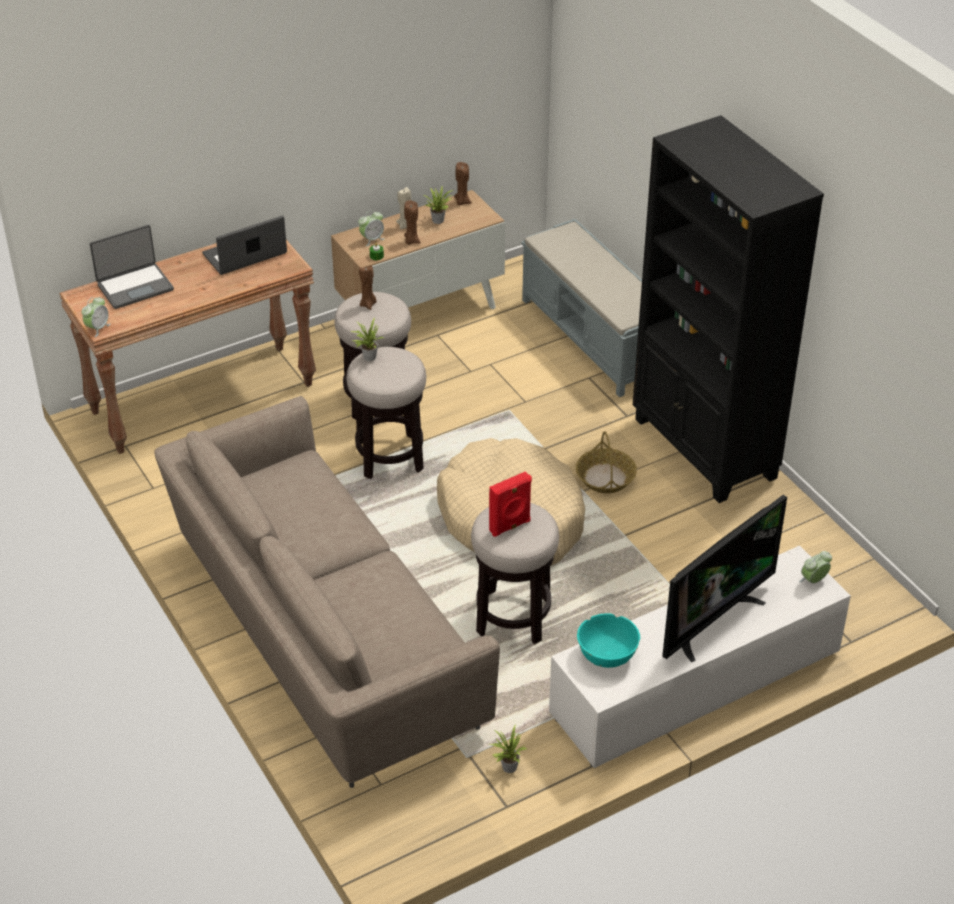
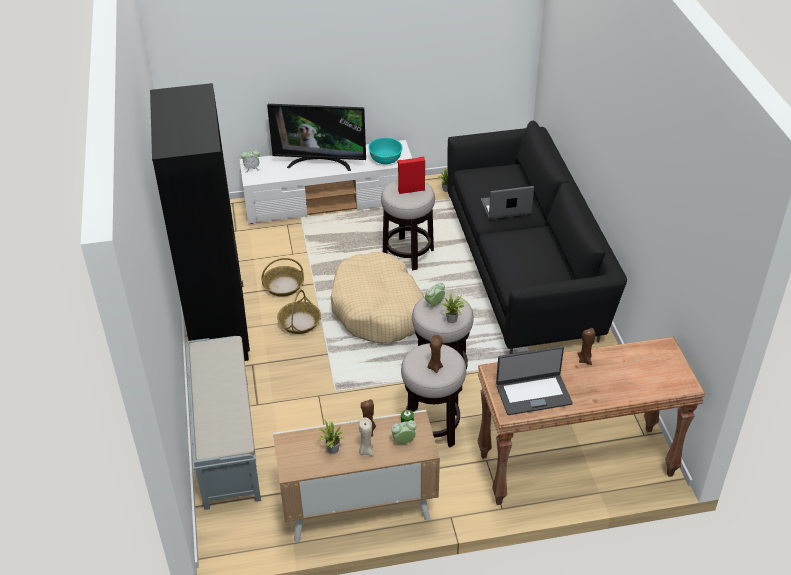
camera: 160 degrees left, 0 degrees up
(97, 328) = (669, 347): alarm clock -> alarm clock (434, 304)
(135, 286) = (636, 382): laptop -> laptop (506, 208)
(322, 636) = (525, 268): beige sofa -> black sofa
(462, 202) = (298, 467): brown candle -> brown candle (585, 359)
(663, 522) = (283, 286): none -> basket
(712, 621) = (320, 162): television -> television turned 150 degrees counterclockwise

